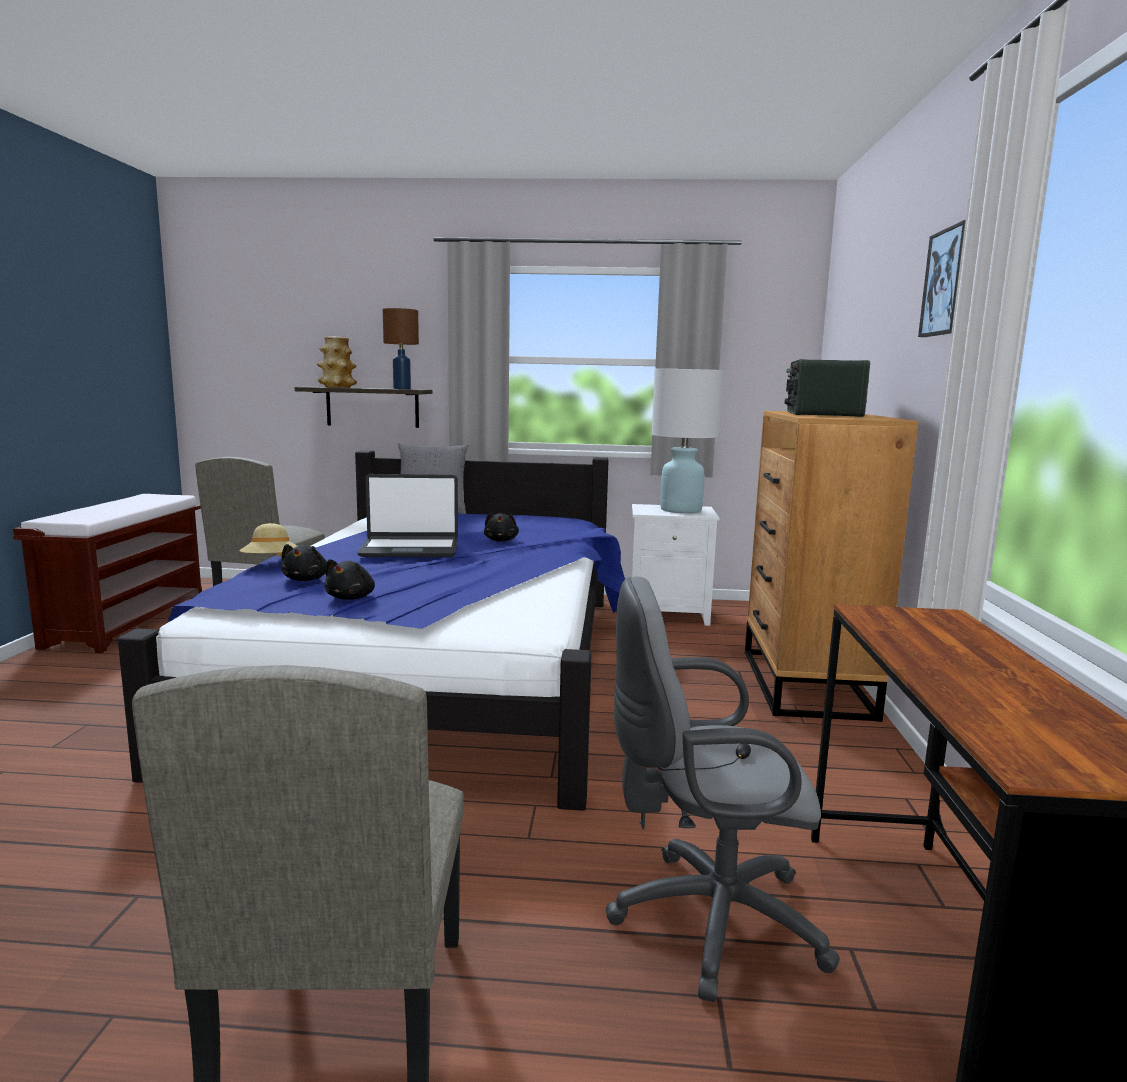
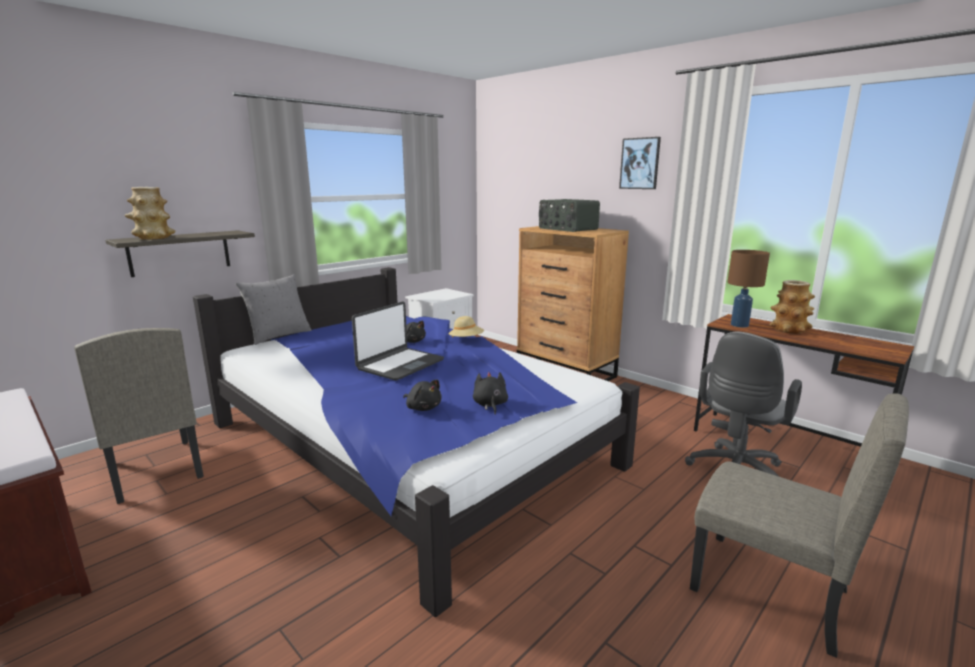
camera: 50 degrees left, 5 degrees up
(271, 563) = (350, 410): beige hat -> beige hat (466, 340)
(351, 598) = (490, 405): black plush toy -> black plush toy turned 150 degrees counterclockwise
(401, 388) = (225, 233): brown table lamp -> brown table lamp (739, 325)
(680, 510) = (442, 294): white table lamp -> none
(975, 658) = (789, 330): none -> vase

